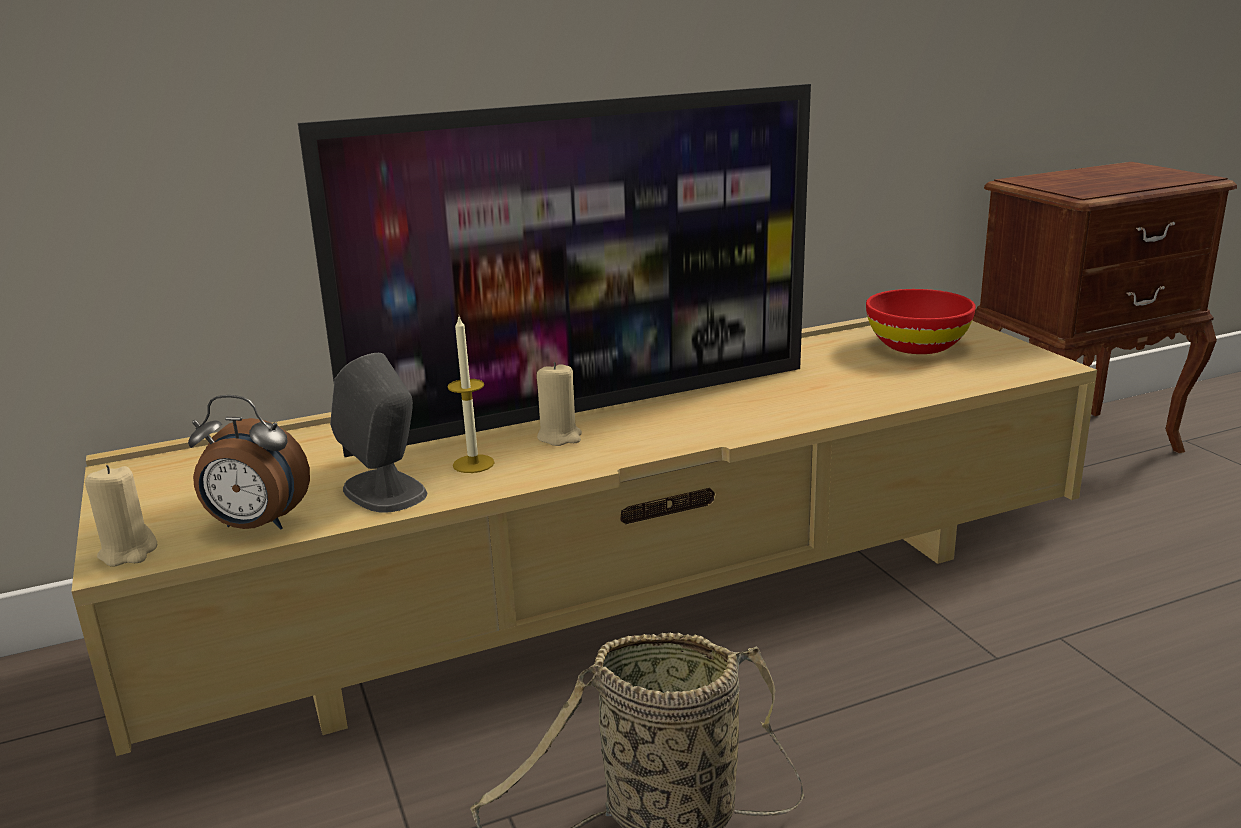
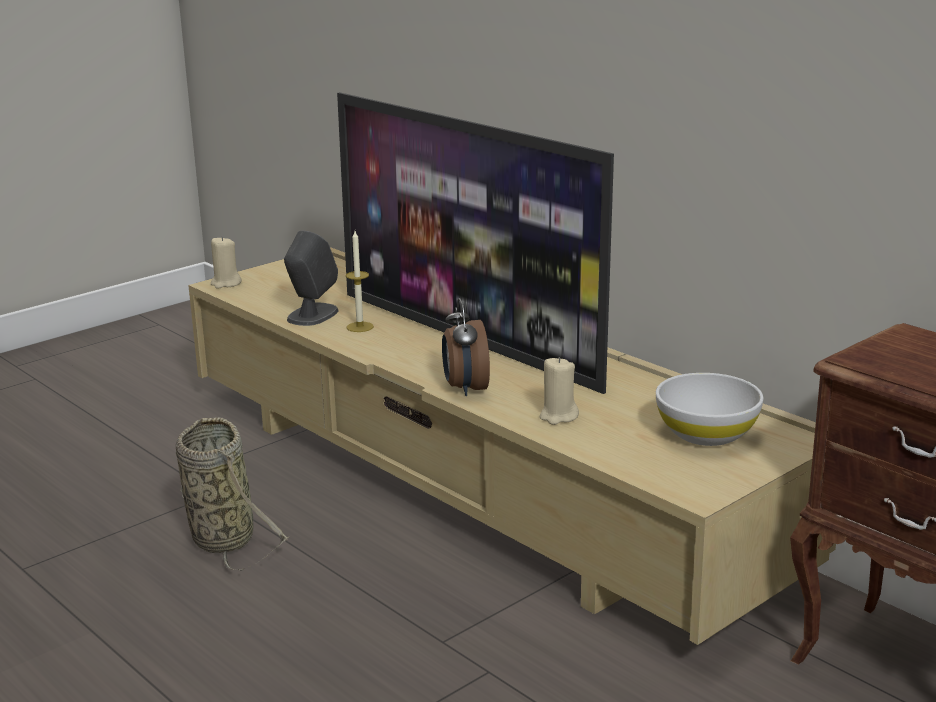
camera: 70 degrees right, 0 degrees up
(256, 526) = (261, 299): alarm clock -> alarm clock (465, 388)
(560, 437) = (413, 340): beige candle -> beige candle (558, 416)
(916, 345) = (707, 433): red bowl -> white bowl

